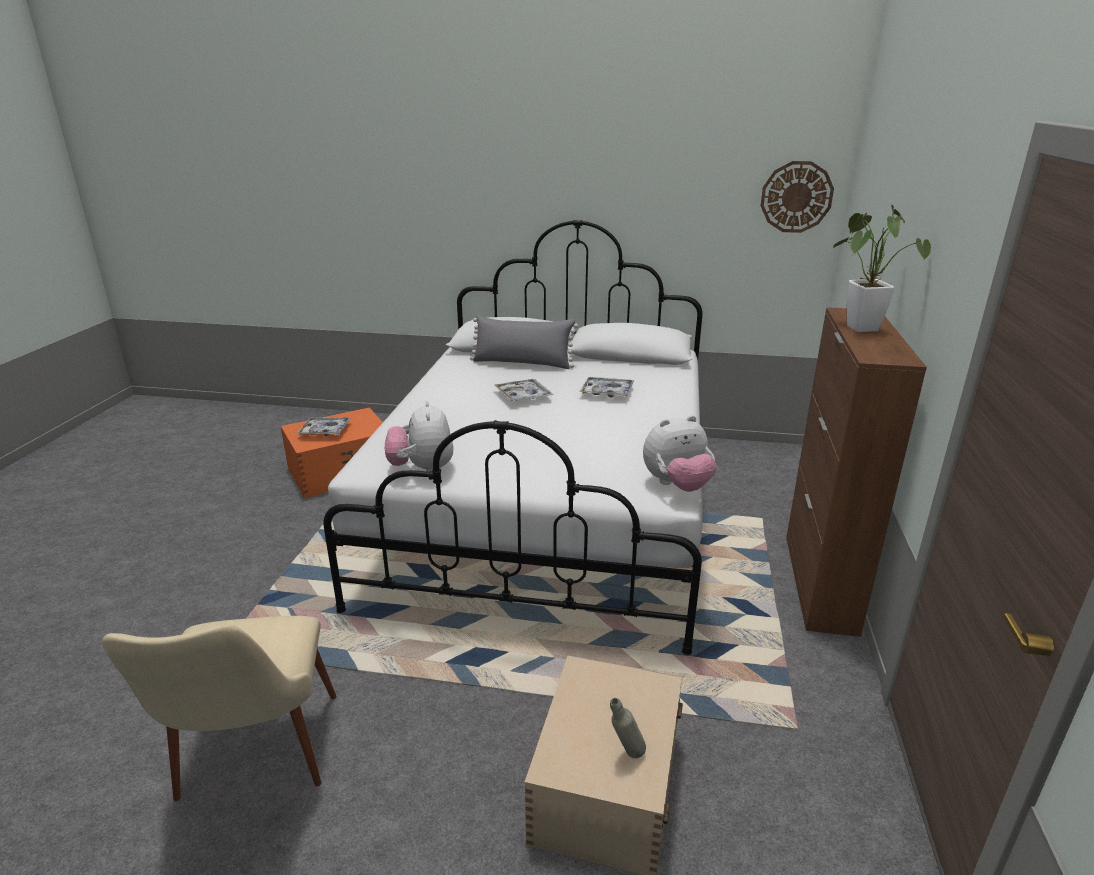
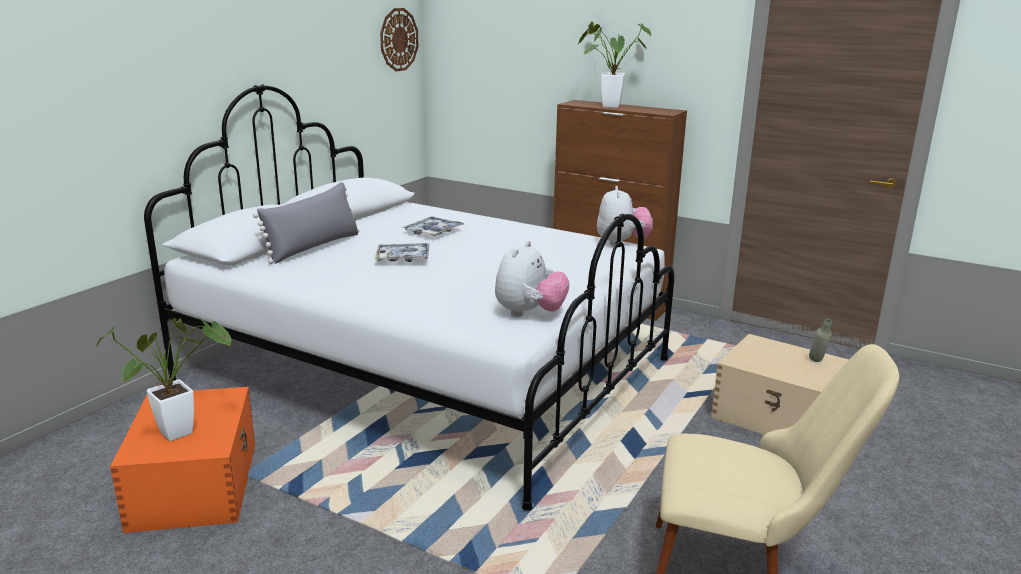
camera: 70 degrees left, 5 degrees down
(325, 431) = (184, 430): tray -> potted plant
(422, 469) = (529, 313): plush toy -> plush toy turned 75 degrees counterclockwise

